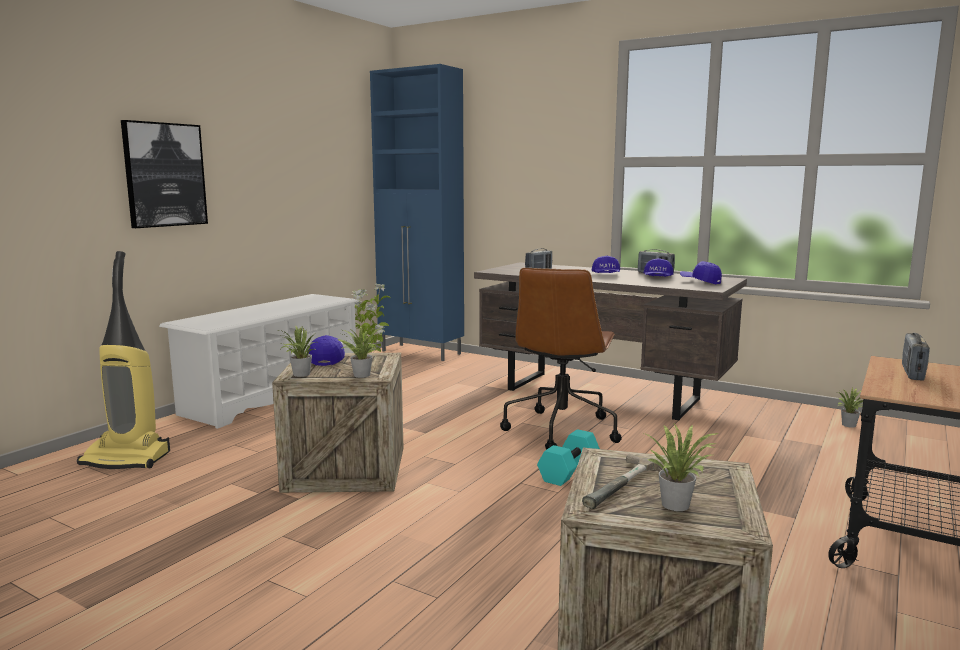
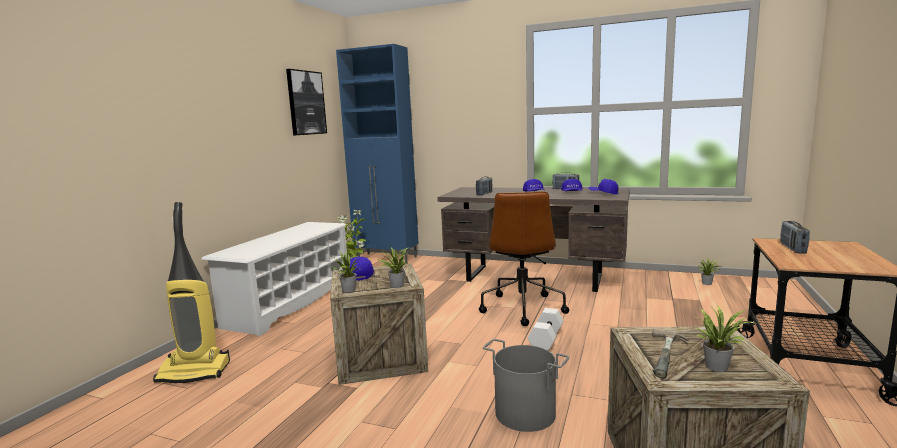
camera: 10 degrees left, 0 degrees up
(164, 175) = (197, 136): picture -> picture (306, 103)
(485, 553) = (524, 413): none -> grey bucket
(568, 471) = (545, 339): turquoise dumbbell -> white dumbbell

